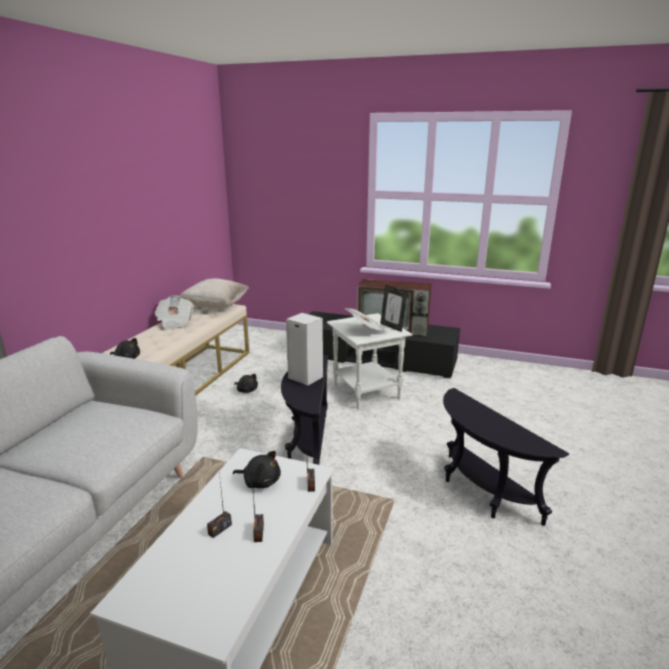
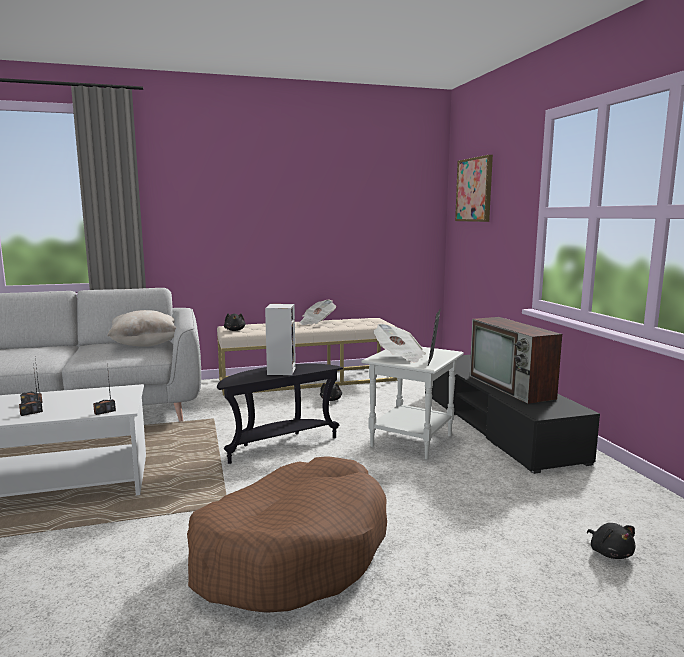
camera: 55 degrees right, 10 degrees down
(216, 306) = (372, 322): beige pillow -> beige pillow (144, 345)
(260, 482) = (98, 399): black plush toy -> black plush toy (610, 553)
(274, 169) = (474, 190): none -> picture
(481, 492) = (291, 552): black side table -> brown dog bed

